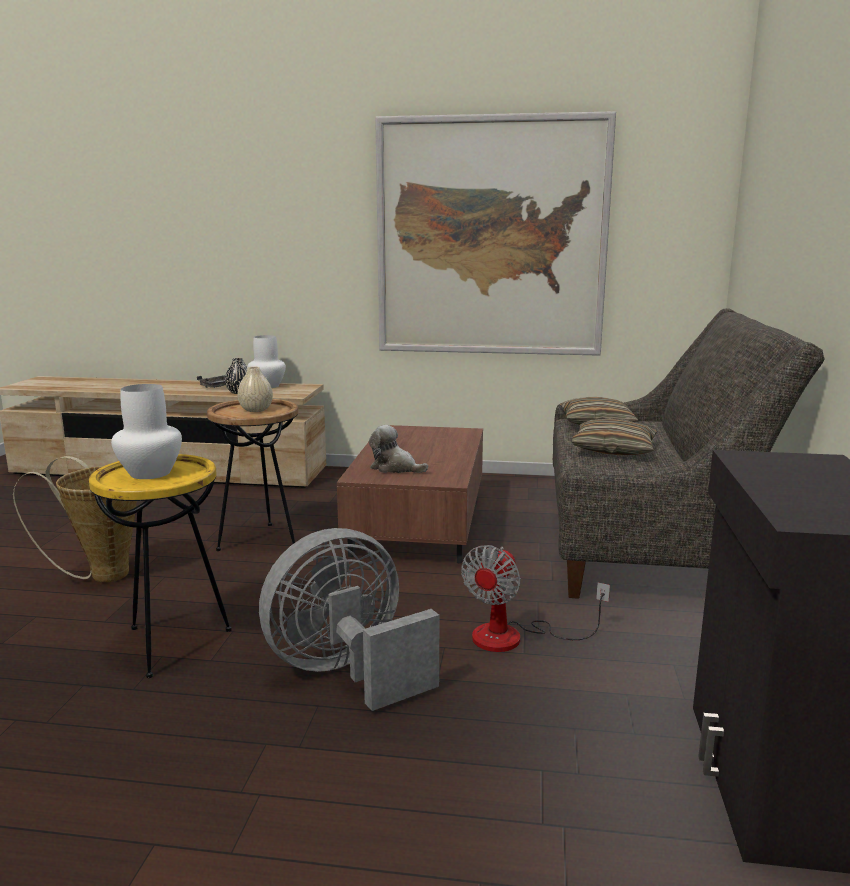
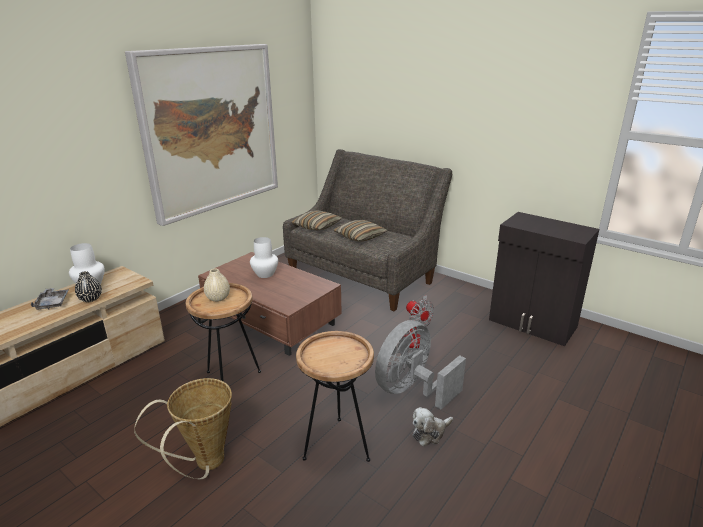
camera: 60 degrees left, 10 degrees up
(149, 473) = (330, 355): white vase -> white vase (265, 274)
(171, 644) = (337, 445): yellow side table -> brown side table
(347, 672) = (412, 390): grey fan -> grey fan turned 45 degrees clockwise
(395, 468) = (287, 293): plush toy -> plush toy (430, 433)

